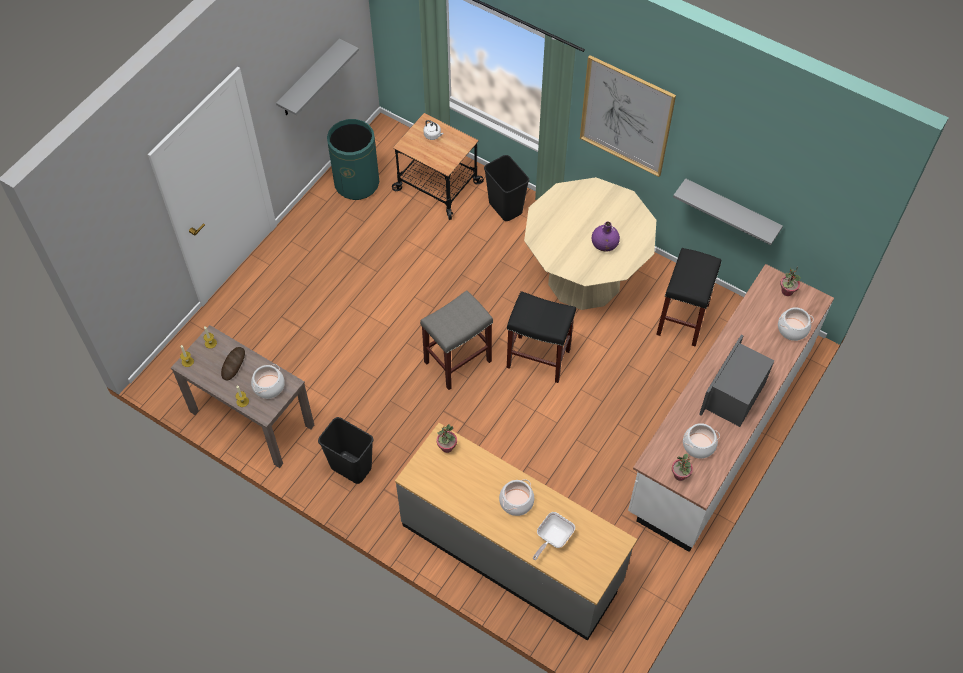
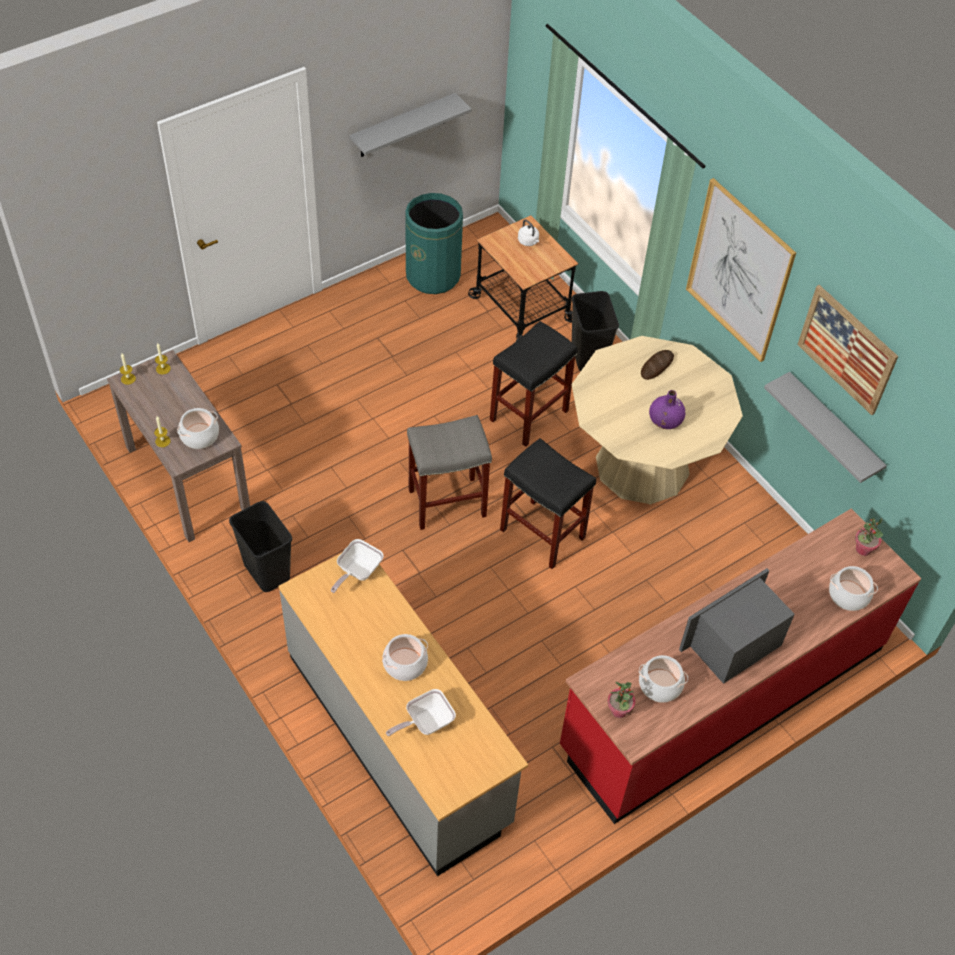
camera: 20 degrees right, 5 degrees down
(233, 364) = (174, 399): bread -> bread (657, 366)
(446, 447) = (357, 572): potted plant -> frying pan
(683, 320) = (739, 554): black stool -> black stool (528, 416)
(719, 430) = (722, 697): white counter -> red counter
(733, 153) = (847, 349): none -> picture

